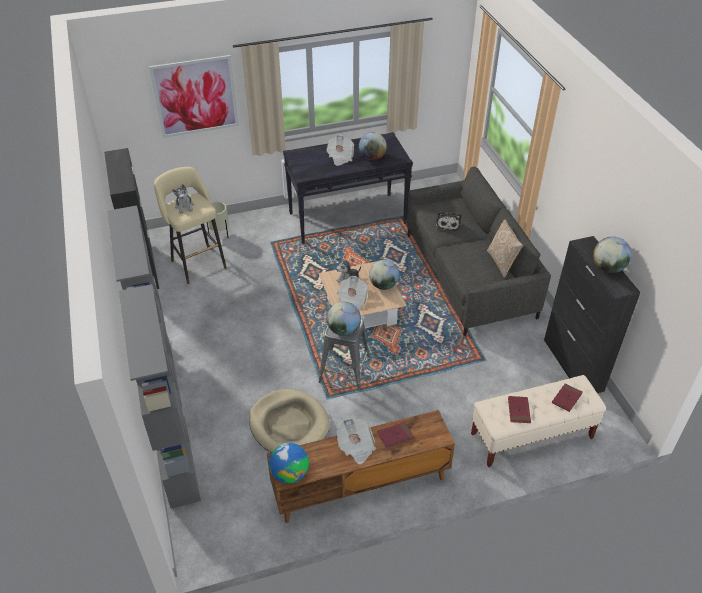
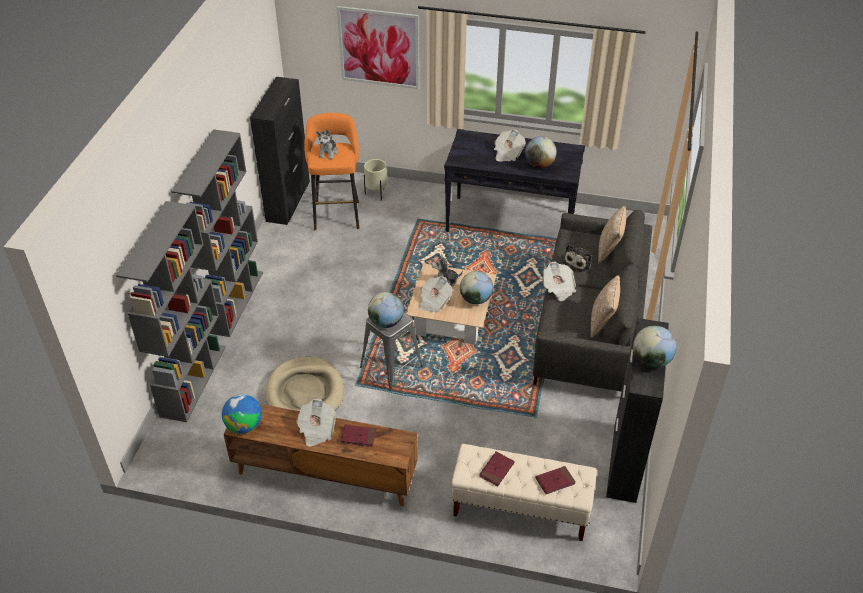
camera: 30 degrees right, 0 degrees up
(197, 262) = (337, 213): beige stool -> orange stool
(450, 250) = (558, 288): none -> newspaper
(461, 207) = (609, 250): none -> pillow

